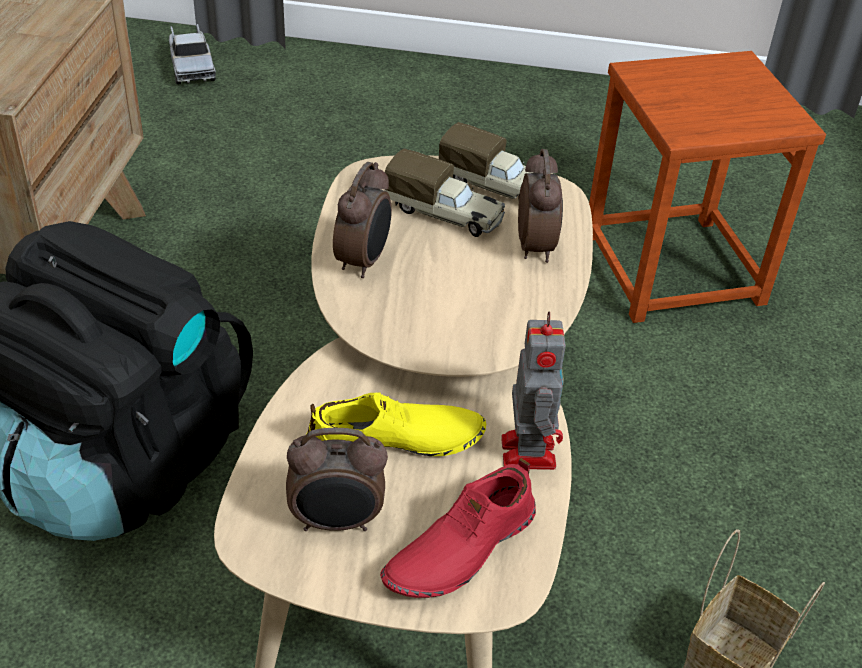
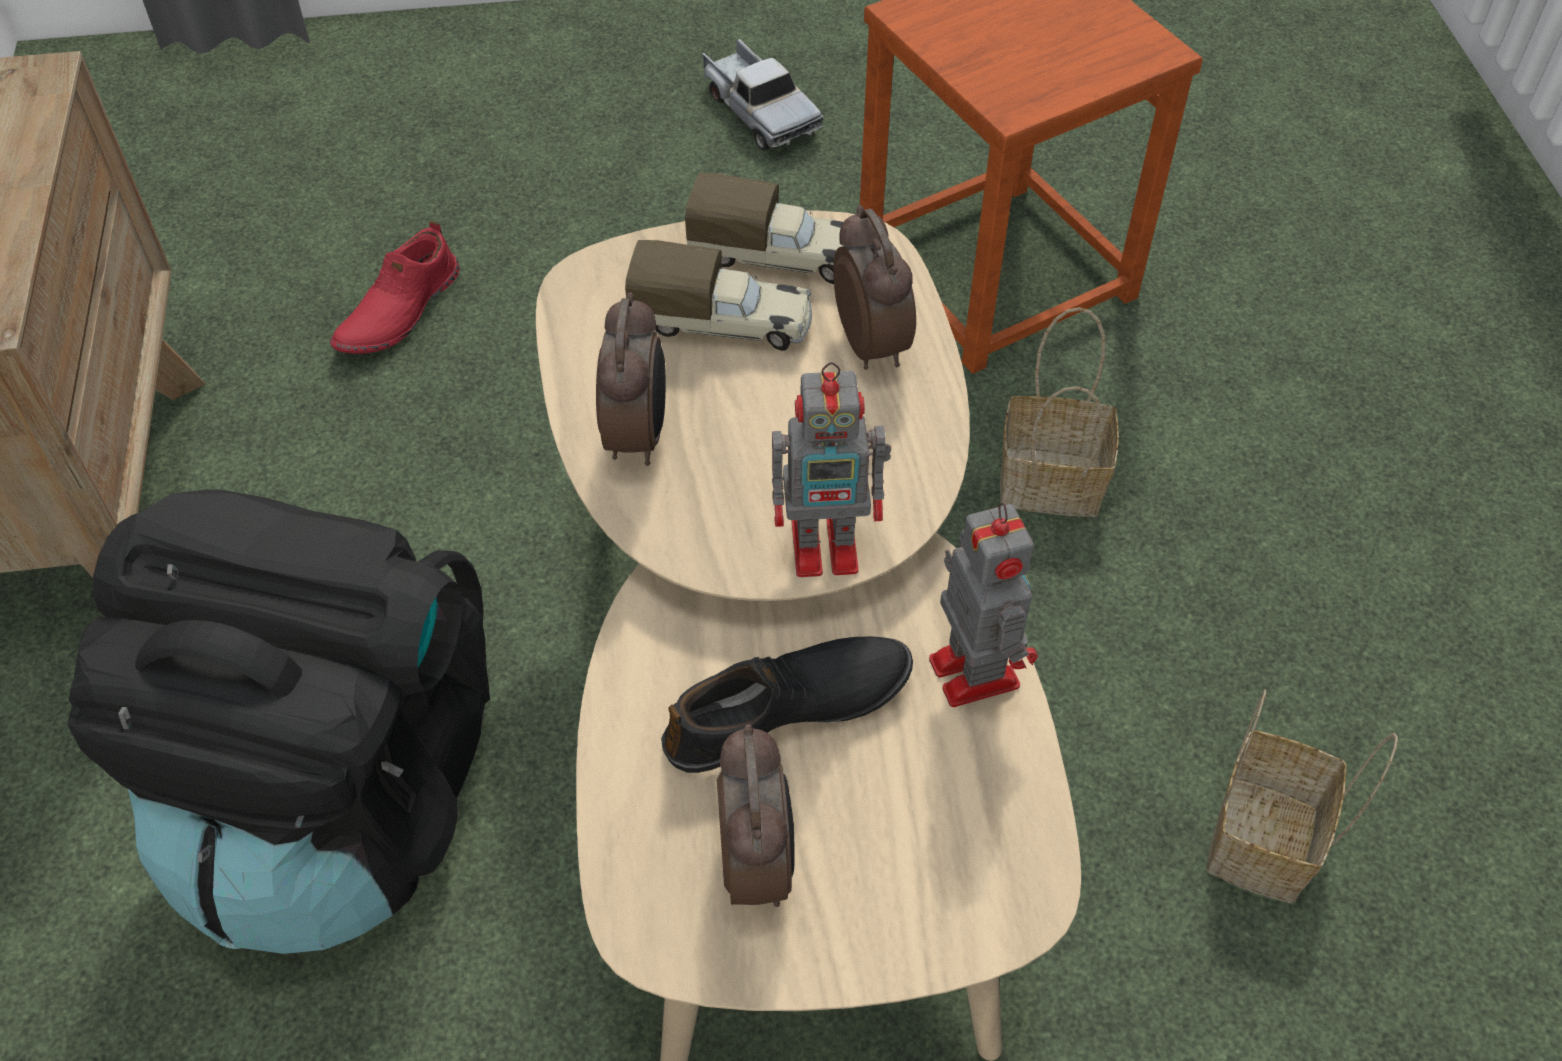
camera: 15 degrees left, 10 degrees up
(191, 65) = (171, 104): toy truck -> toy truck (759, 111)
(337, 522) = (758, 864): alarm clock -> alarm clock turned 75 degrees counterclockwise
(395, 442) = (788, 712): yellow shoe -> black shoe
(457, 349) = (829, 545): none -> toy robot
(460, 548) = (940, 850): red shoe -> red shoe (398, 311)
(659, 400) = (1046, 484): none -> basket

